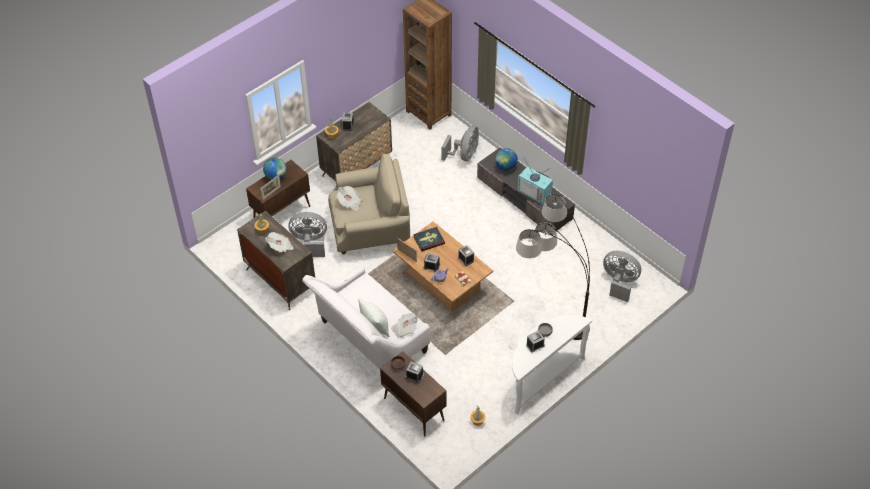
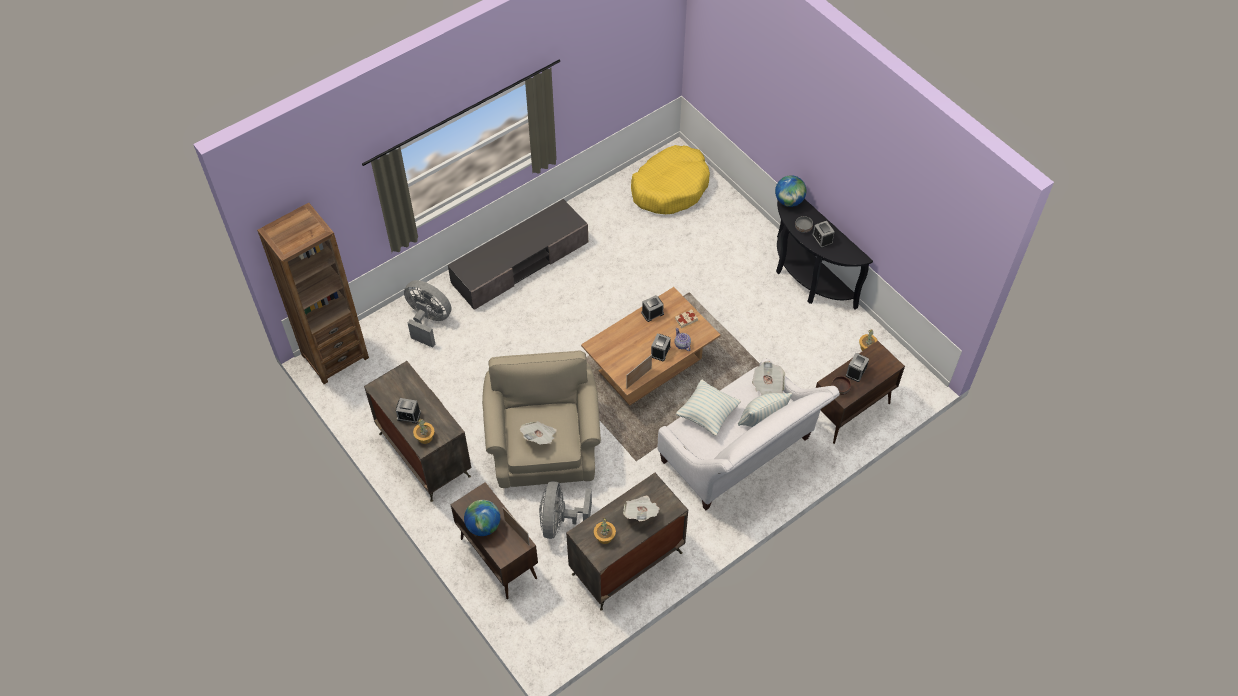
camera: 85 degrees left, 5 degrees up
(377, 294) = (707, 414): none -> pillow
(429, 240) = (614, 351): book -> none
(506, 167) = (485, 261): globe -> globe (789, 201)
(535, 192) = (536, 235): television -> none
(541, 378) = (806, 278): white console table -> black console table
(548, 316) = (716, 261): floor lamp -> none
(619, 282) = (670, 187): grey fan -> yellow dog bed

